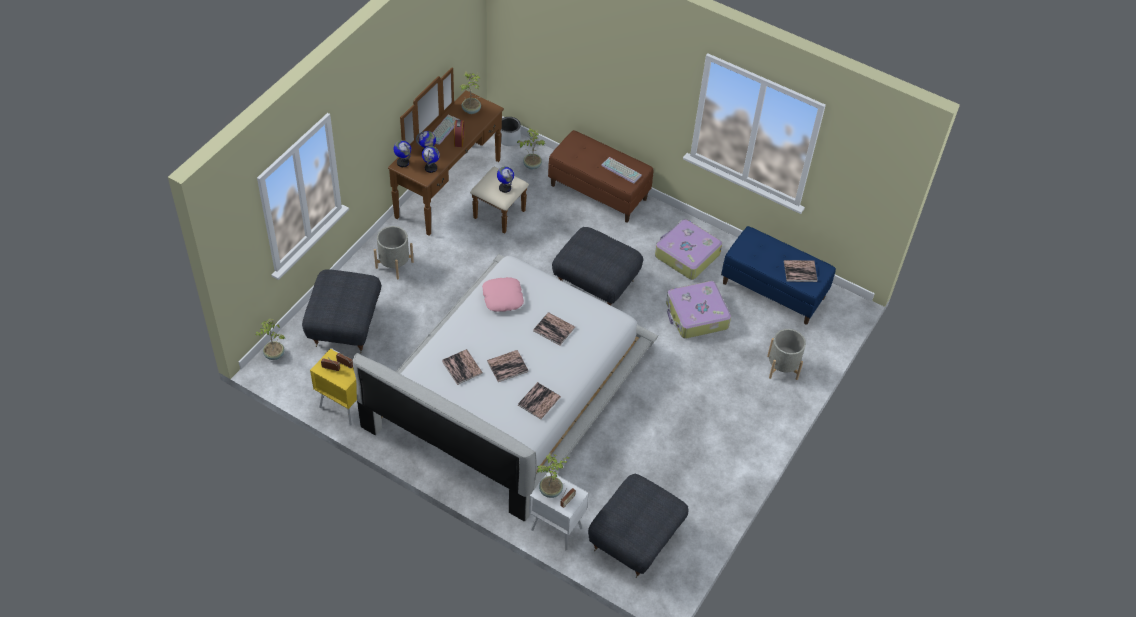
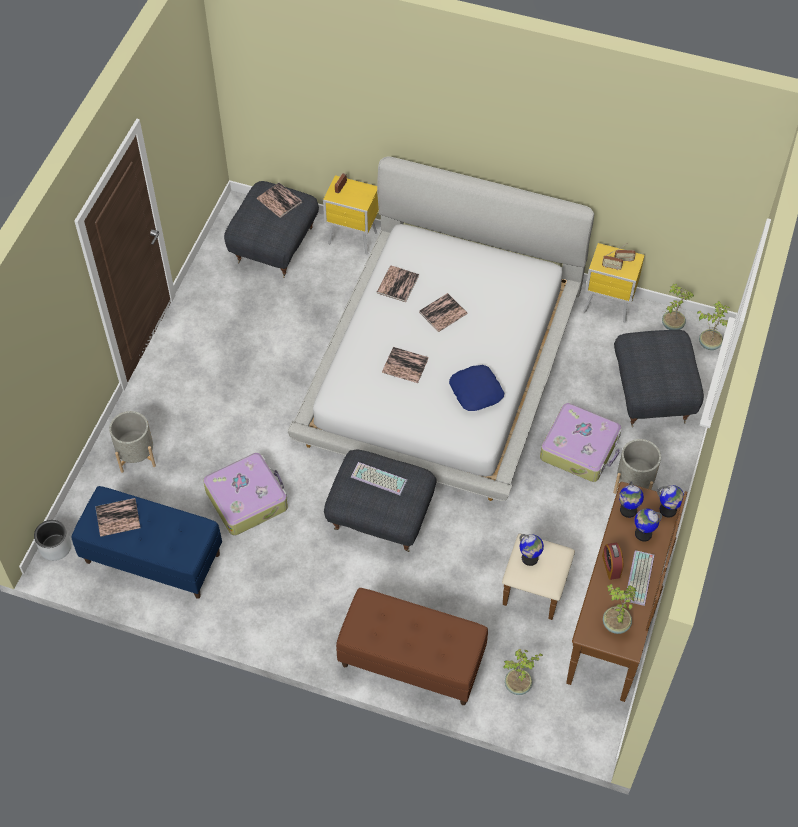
camera: 170 degrees right, 5 degrees up
(462, 367) = (491, 302): book -> book (279, 201)
(502, 297) = (476, 391): pink pillow -> blue pillow
(509, 139) = (567, 727): grey planter -> grey planter (55, 547)
(551, 491) = (359, 193): potted plant -> potted plant (671, 325)
(556, 528) = (353, 239): white nightstand -> yellow nightstand
(622, 170) = (379, 624): keyboard -> keyboard (378, 479)
(686, 255) = (272, 585): suitcase -> suitcase (580, 448)

